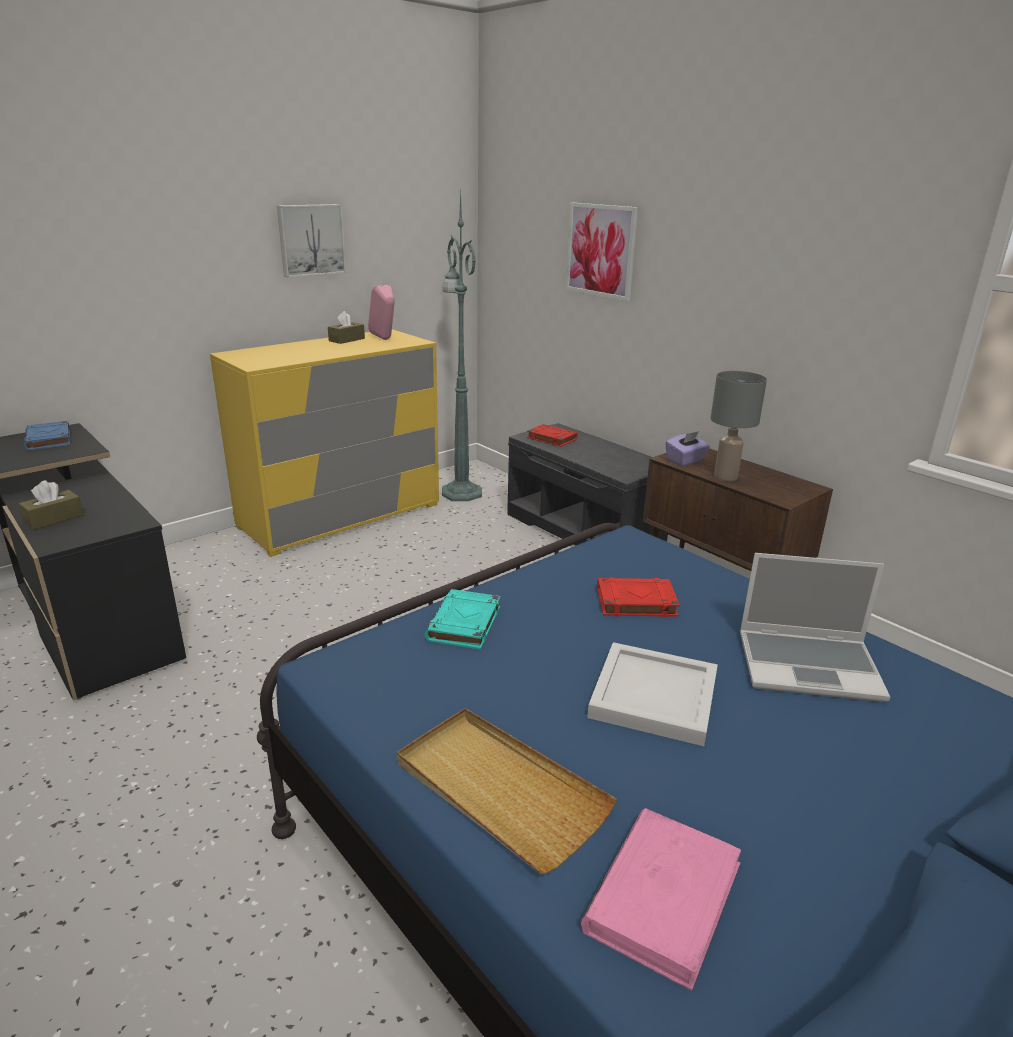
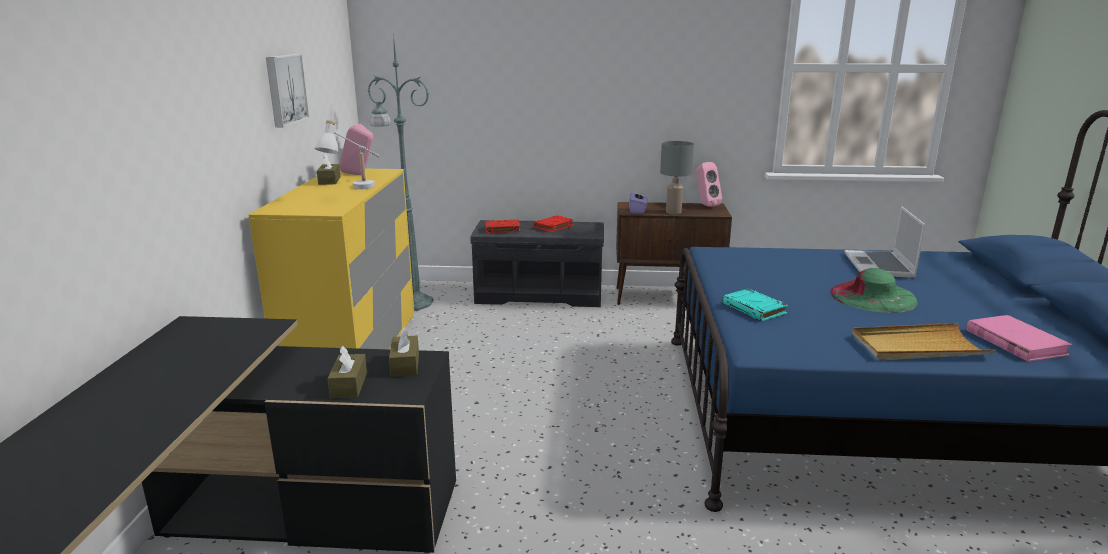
camera: 45 degrees left, 5 degrees down
(49, 440) = (202, 334): blue book -> none
(113, 521) = (405, 365): none -> brown tissue box
(332, 352) = (355, 190): none -> white table lamp
(601, 250) = (507, 76): picture -> none
(635, 602) = (782, 272): red book -> red book (553, 226)
(656, 695) = (873, 296): white tray -> green hat
(796, 482) = (705, 205): none -> pink speaker
(810, 666) = (880, 266): laptop -> laptop turned 135 degrees clockwise

